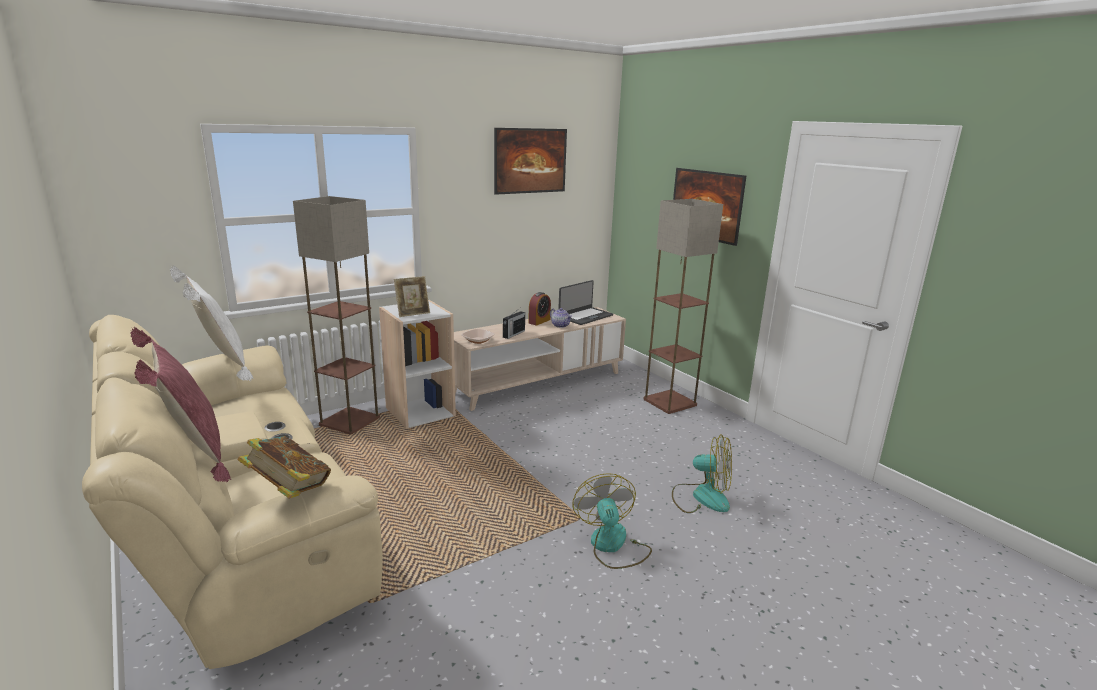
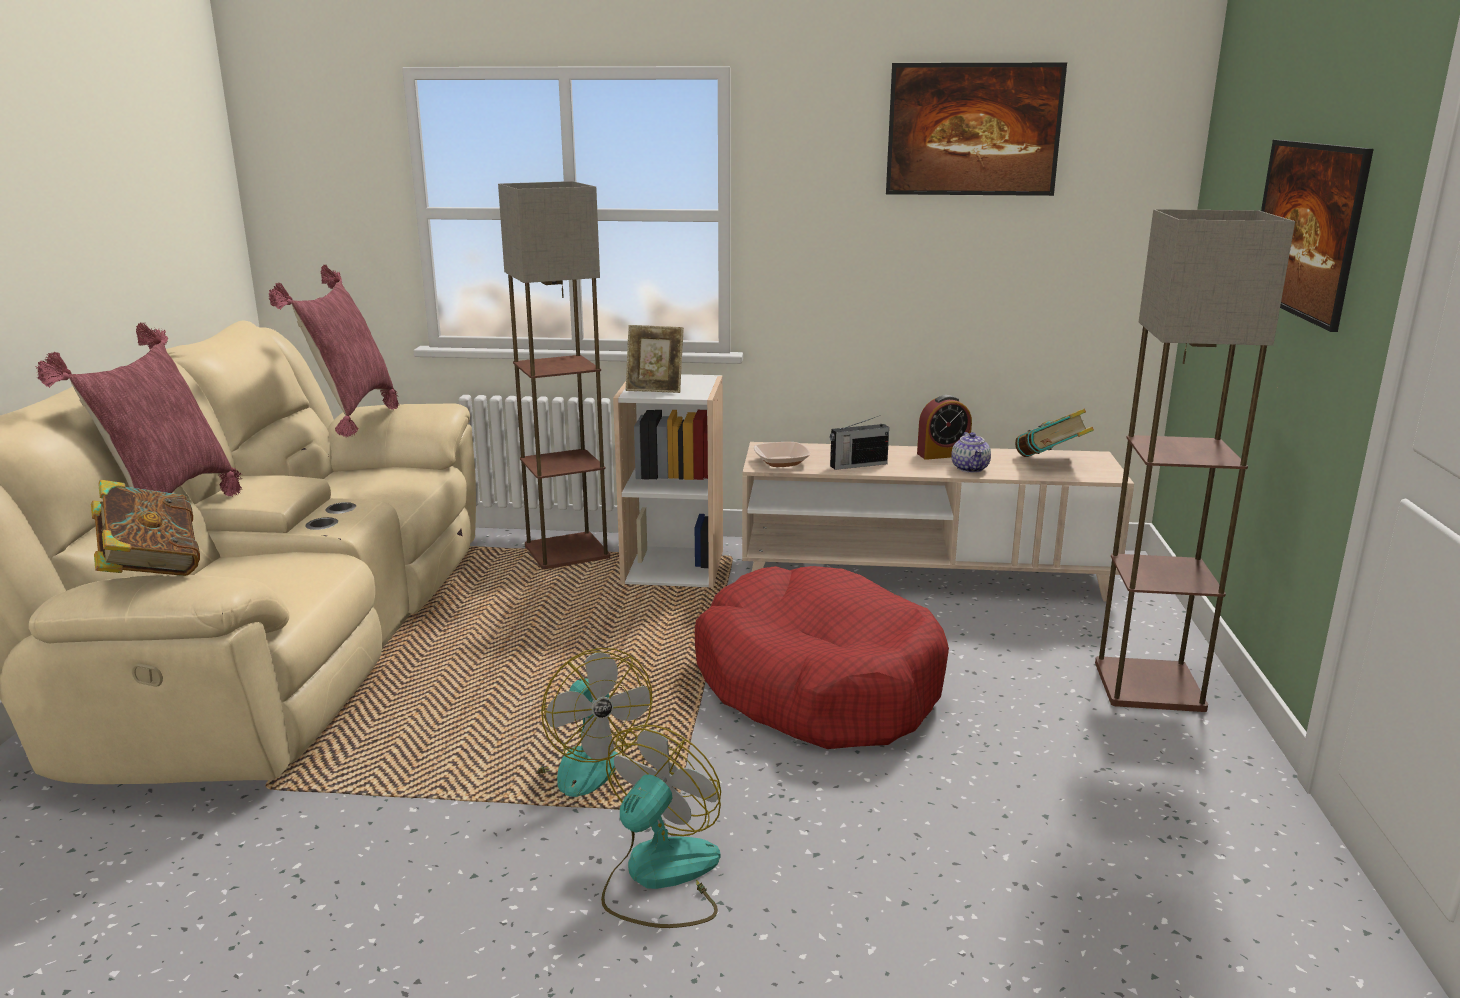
camera: 40 degrees right, 0 degrees up
(219, 373) = (348, 425): white pillow -> red pillow
(561, 444) = (818, 684): none -> red dog bed
(585, 316) = (1050, 463): laptop -> book
(701, 497) = (948, 879): fan -> fan (580, 762)

